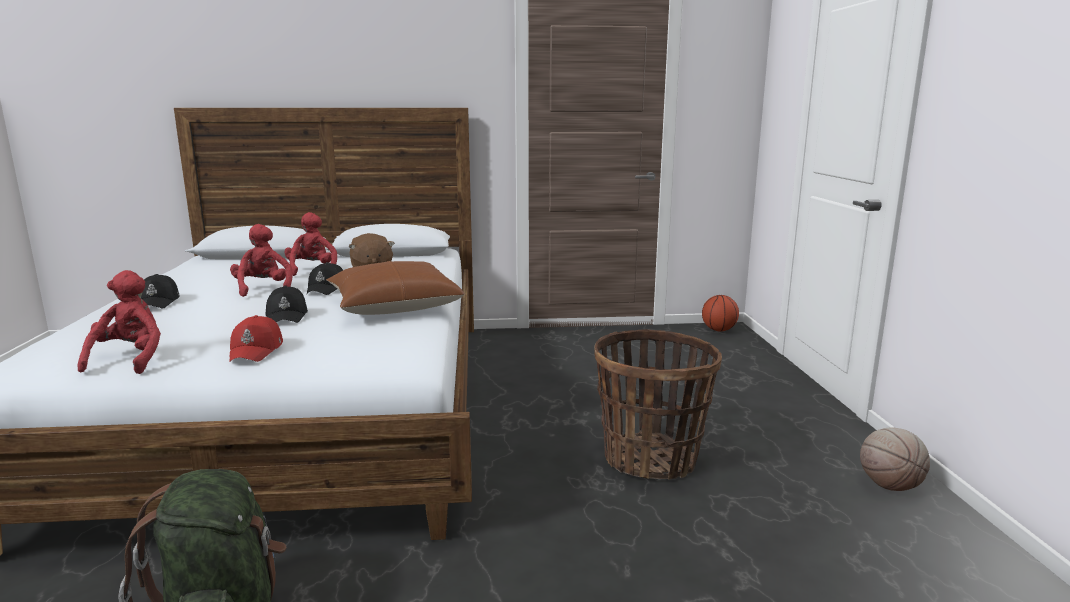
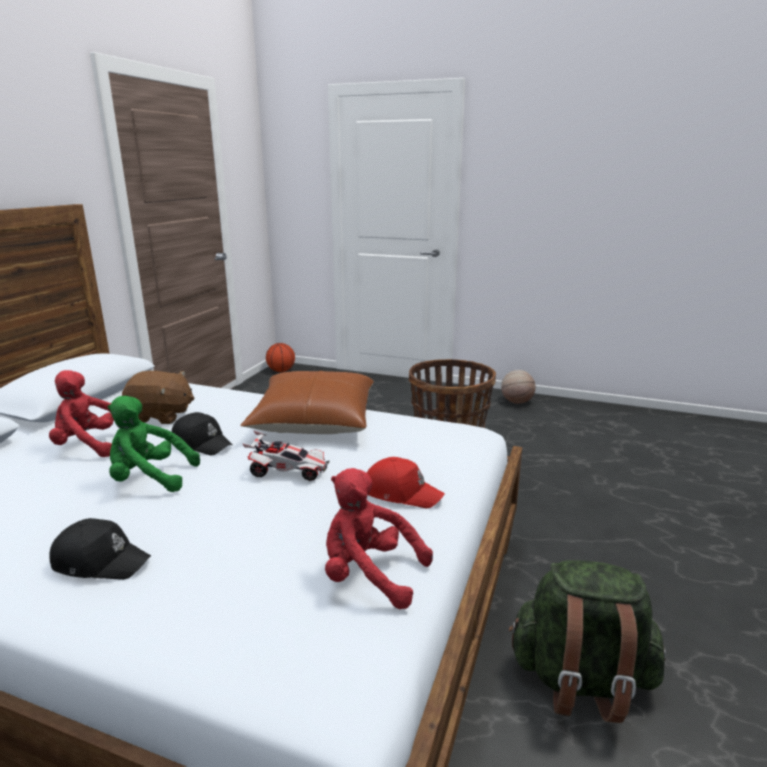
camera: 65 degrees left, 5 degrees up
(263, 289) = (150, 479): red plush toy -> green plush toy
(288, 316) = (288, 471): black cap -> toy car

